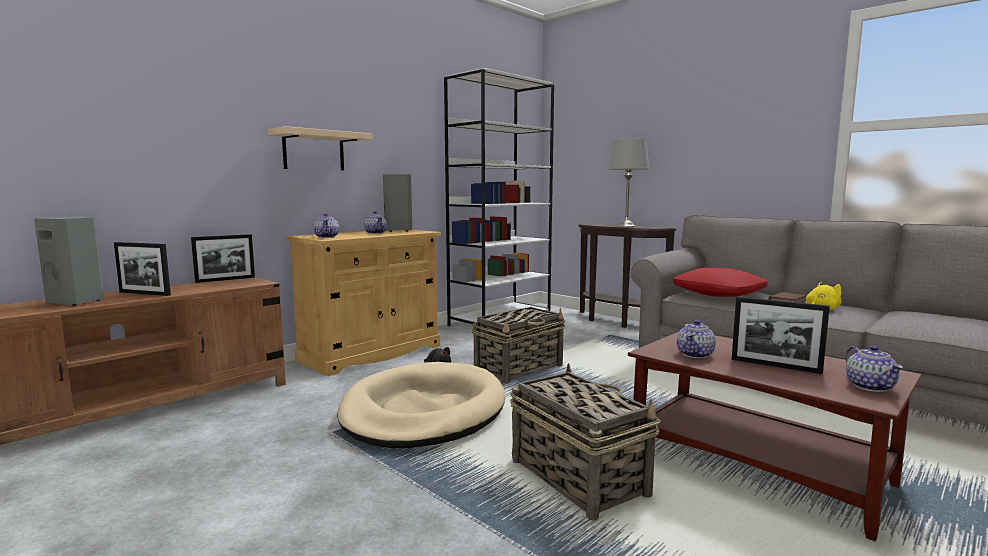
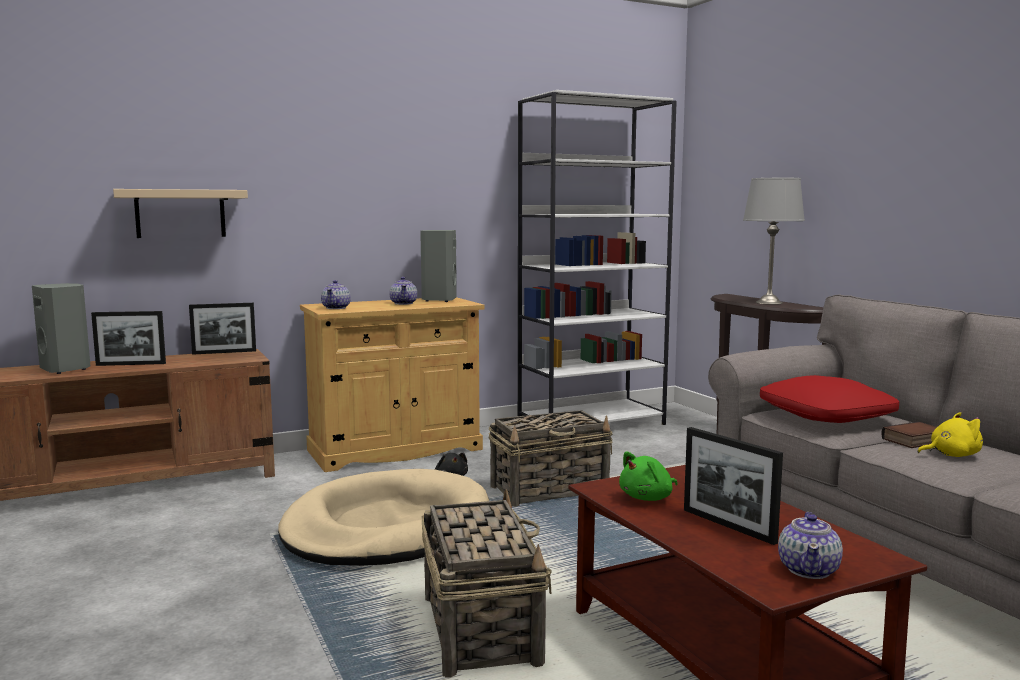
camera: 20 degrees right, 0 degrees up
(144, 293) = (131, 364): picture frame -> picture frame turned 45 degrees counterclockwise
(313, 151) = (337, 204): beige shelf -> beige shelf (180, 213)
(695, 354) = (648, 498): teapot -> green plush toy

